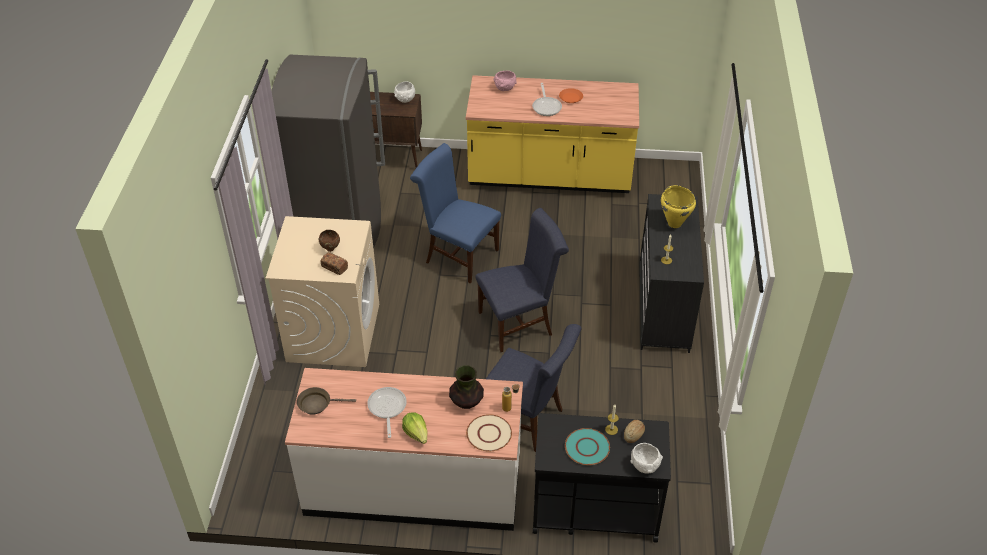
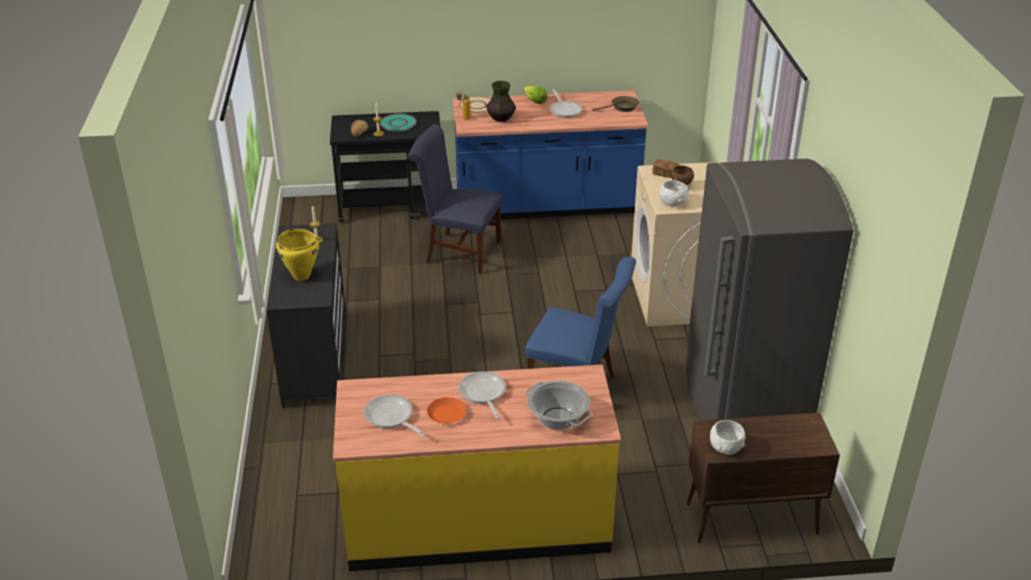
camera: 170 degrees right, 10 degrees down
(413, 486) = (546, 205): white counter -> blue counter
(505, 88) = (557, 419): pink bowl -> cooking pot
(520, 322) = (482, 327): blue chair -> none
(604, 99) = (391, 418): none -> frying pan
(644, 466) = (352, 119): white bowl -> white bowl (672, 203)

